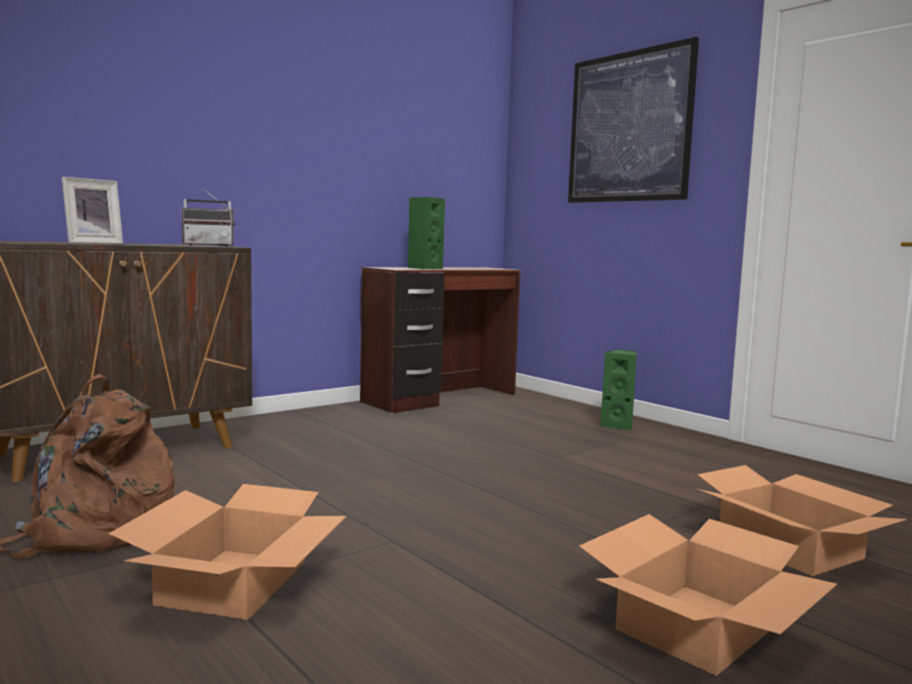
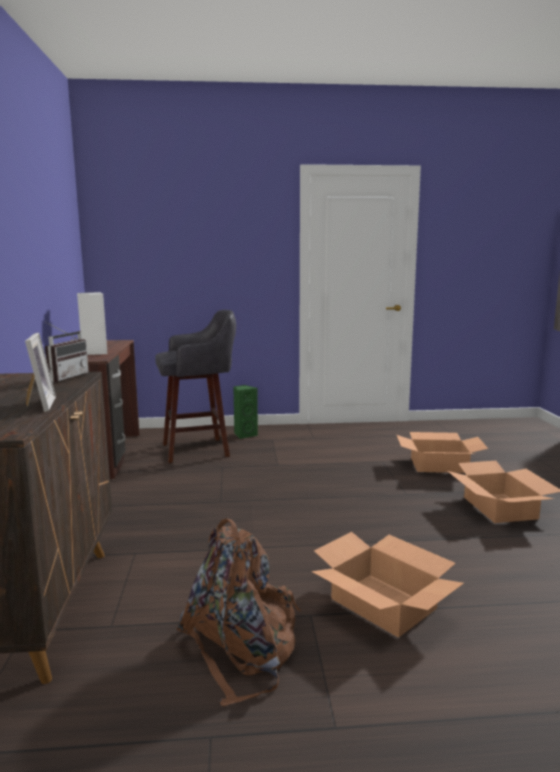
camera: 55 degrees left, 5 degrees up
(424, 268) = (94, 353): green speaker -> white speaker
(526, 420) = (199, 450): none -> grey stool
(629, 127) = (207, 232): picture -> none

